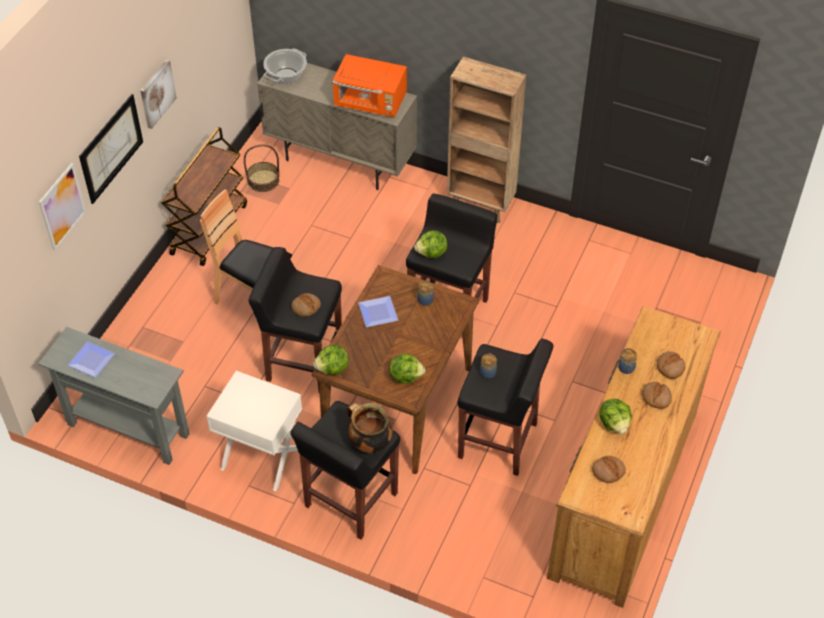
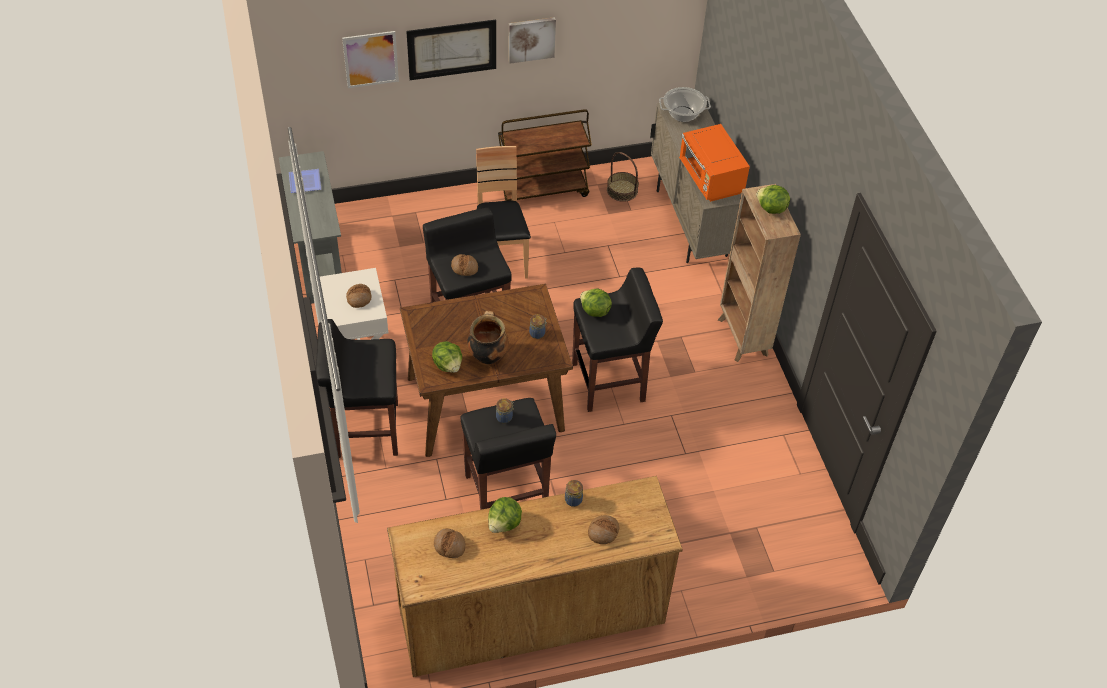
camera: 50 degrees right, 0 degrees up
(332, 369) = (415, 317): lettuce -> lettuce (771, 209)
(369, 444) = (367, 382): cooking pot -> cooking pot (487, 355)
(379, 313) = (496, 313): plate -> none
(656, 398) = (559, 539): bread -> bread (359, 298)

